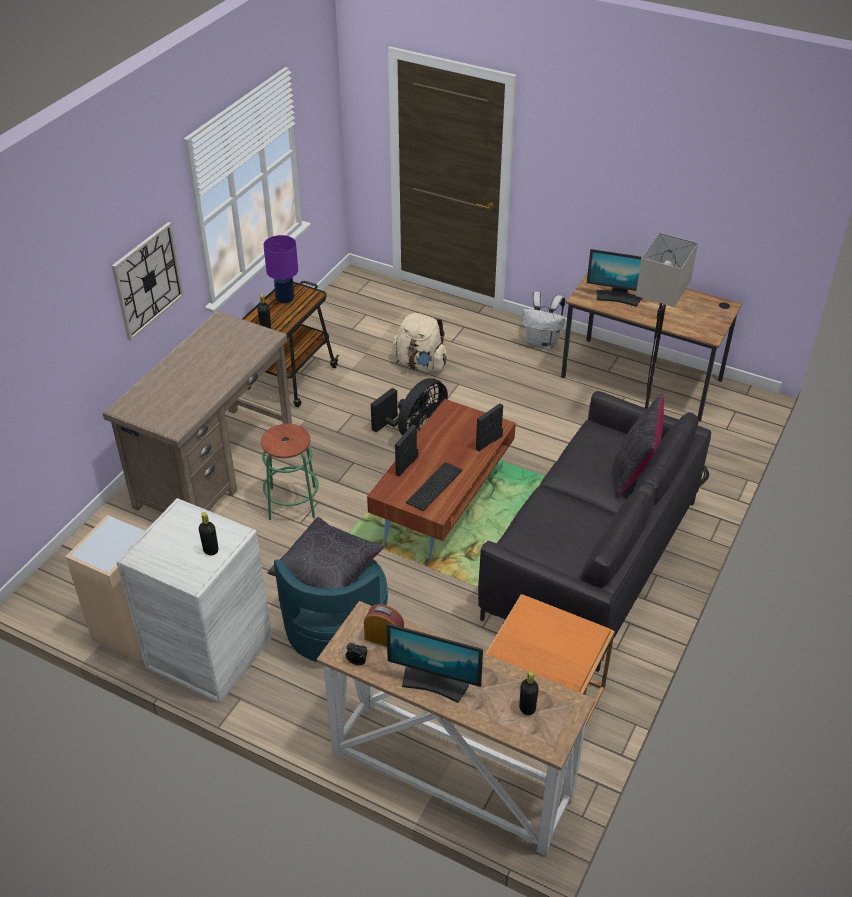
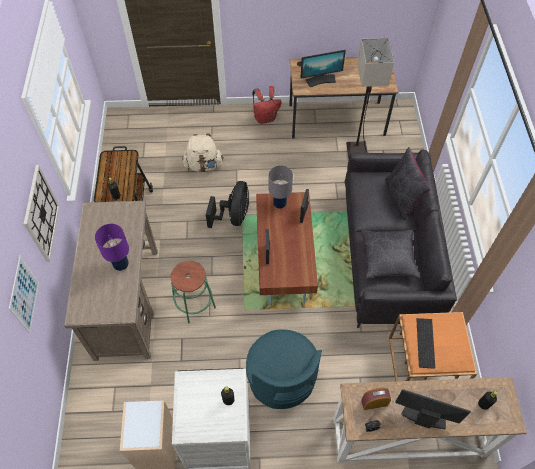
camera: 30 degrees left, 15 degrees up
(70, 340) = (24, 294): none -> picture
(285, 299) = (112, 167): purple table lamp -> purple table lamp (121, 265)
(327, 569) = (274, 354): black pillow -> black pillow (388, 258)
(434, 683) = (423, 417): monitor -> monitor turned 150 degrees counterclockwise
(435, 487) = (295, 261): keyboard -> keyboard (426, 343)
(466, 421) = (280, 204): none -> grey table lamp
(542, 342) = (265, 118): white backpack -> red backpack

